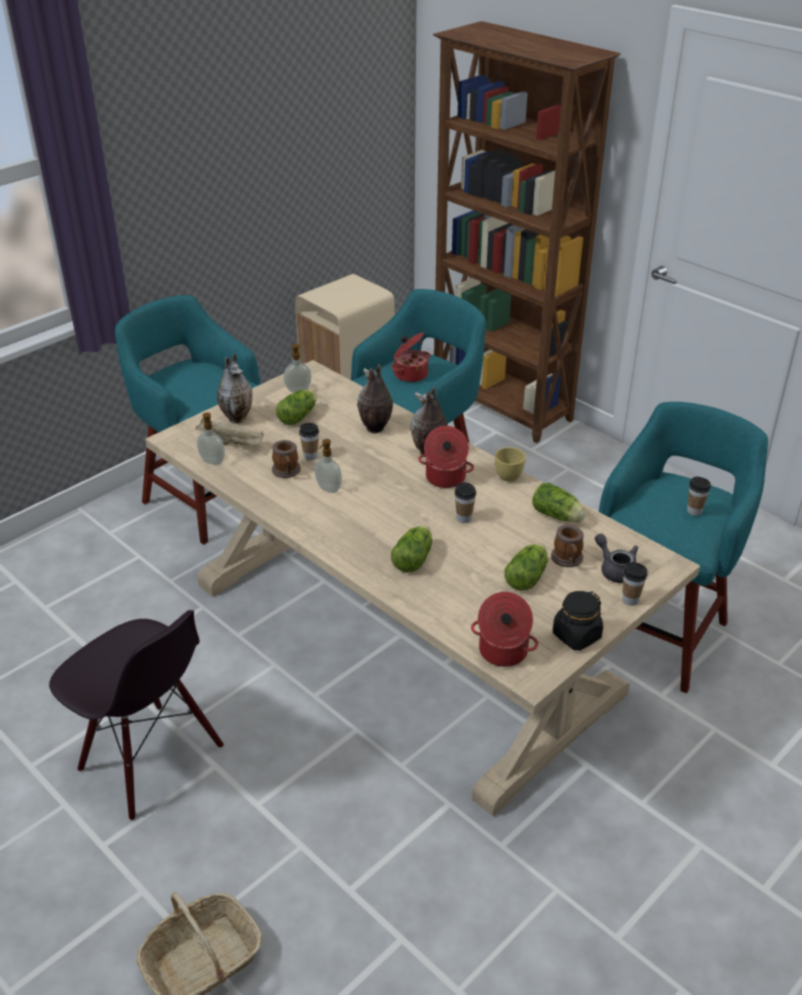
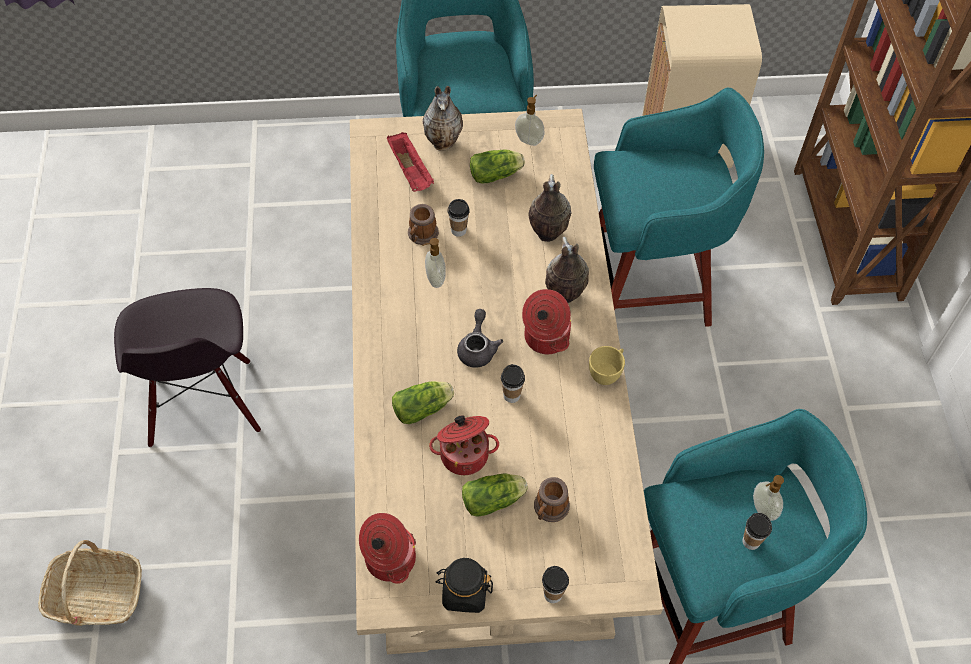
camera: 40 degrees right, 20 degrees up
(212, 462) = (374, 182): soap dispenser -> soap dispenser (762, 510)
(232, 443) = (411, 171): beige tray -> red tray
(410, 374) = (666, 180): cooking pot -> cooking pot (464, 453)
(558, 516) = (596, 455): lettuce -> none
(615, 569) = (578, 552): grey teapot -> grey teapot (477, 348)

